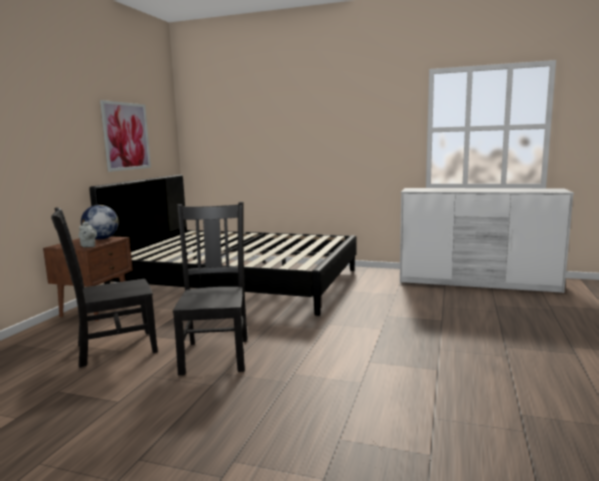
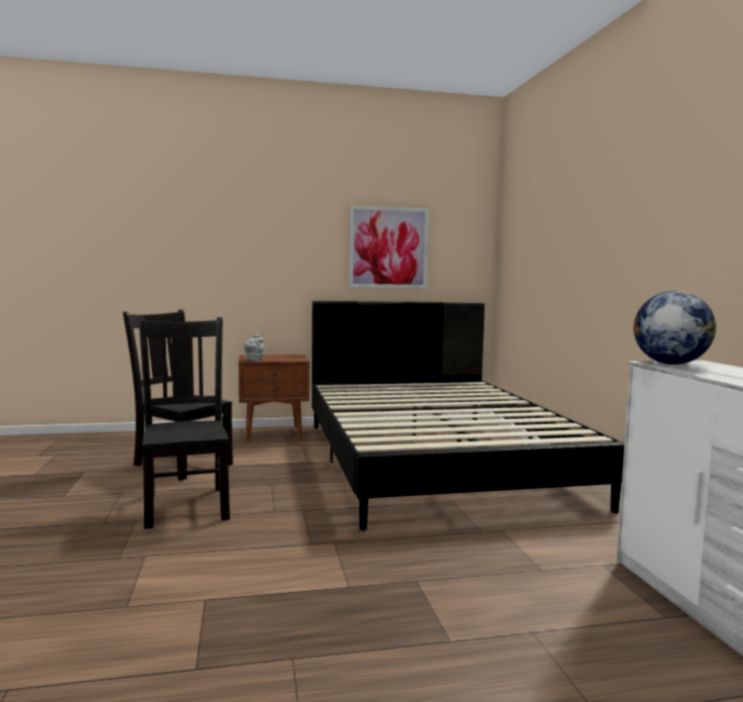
camera: 60 degrees right, 5 degrees down
(101, 239) = (290, 358): globe -> globe (670, 364)
(216, 354) = (186, 505): black chair -> black chair turned 75 degrees counterclockwise

